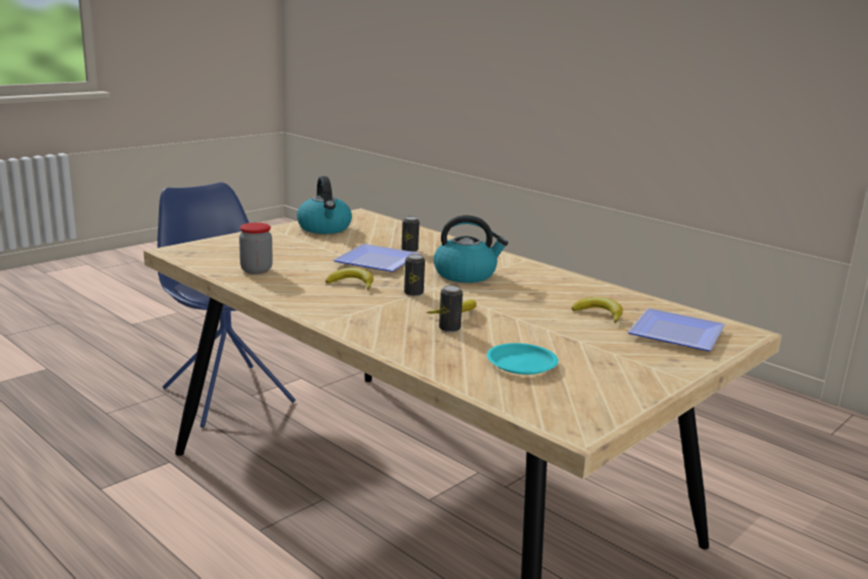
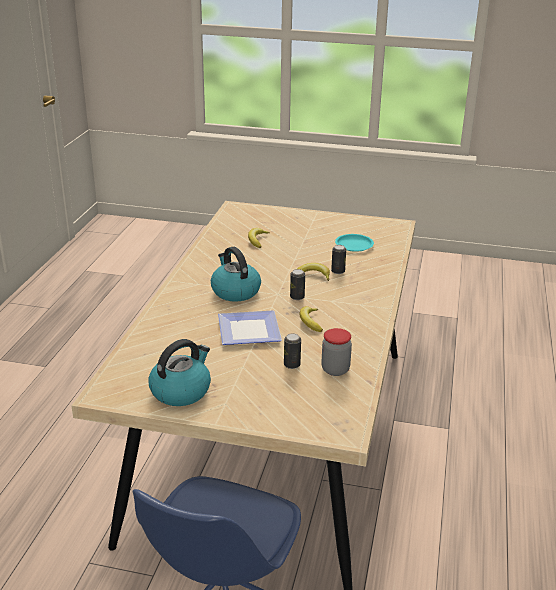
camera: 120 degrees left, 10 degrees up
(409, 250) = (201, 328): can -> can (292, 364)
(674, 332) = (259, 221): plate -> none

